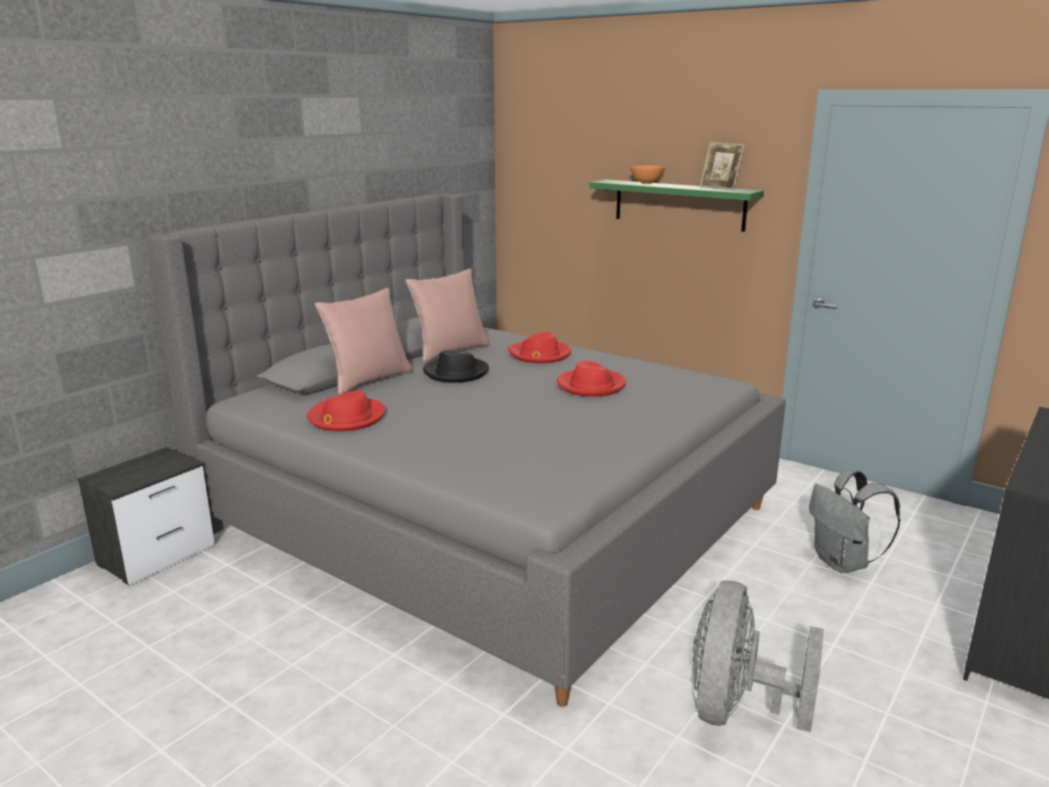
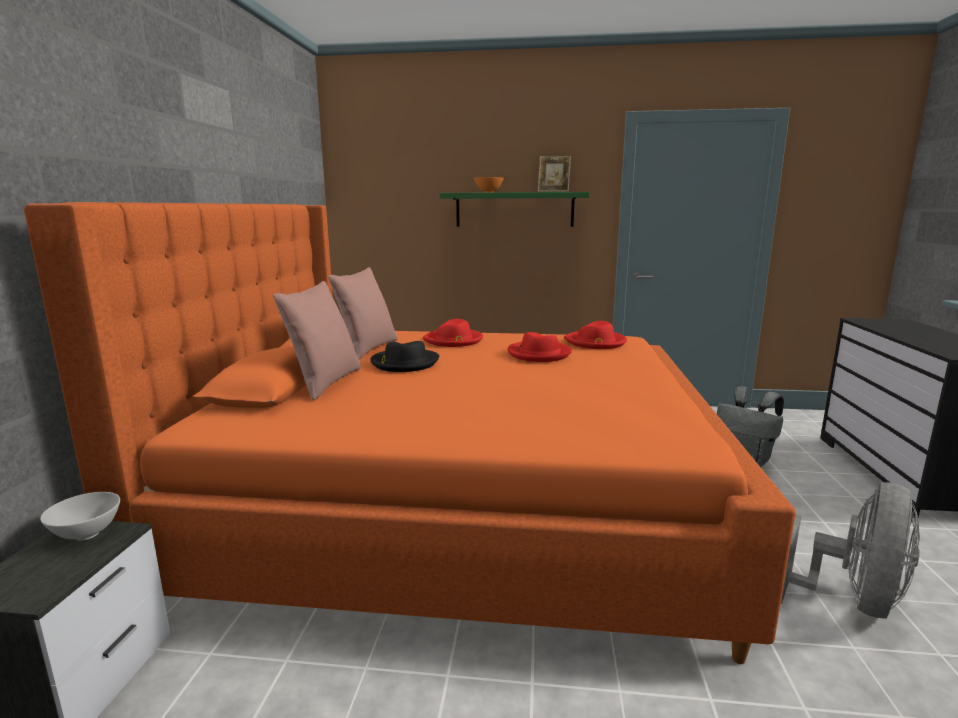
camera: 30 degrees left, 5 degrees down
(166, 459) = (87, 534): none -> white bowl
(346, 418) = (359, 419): red hat -> red hat (595, 342)
(488, 515) = (457, 501): grey bed -> orange bed
(736, 709) = (849, 600): grey fan -> grey fan turned 135 degrees counterclockwise

